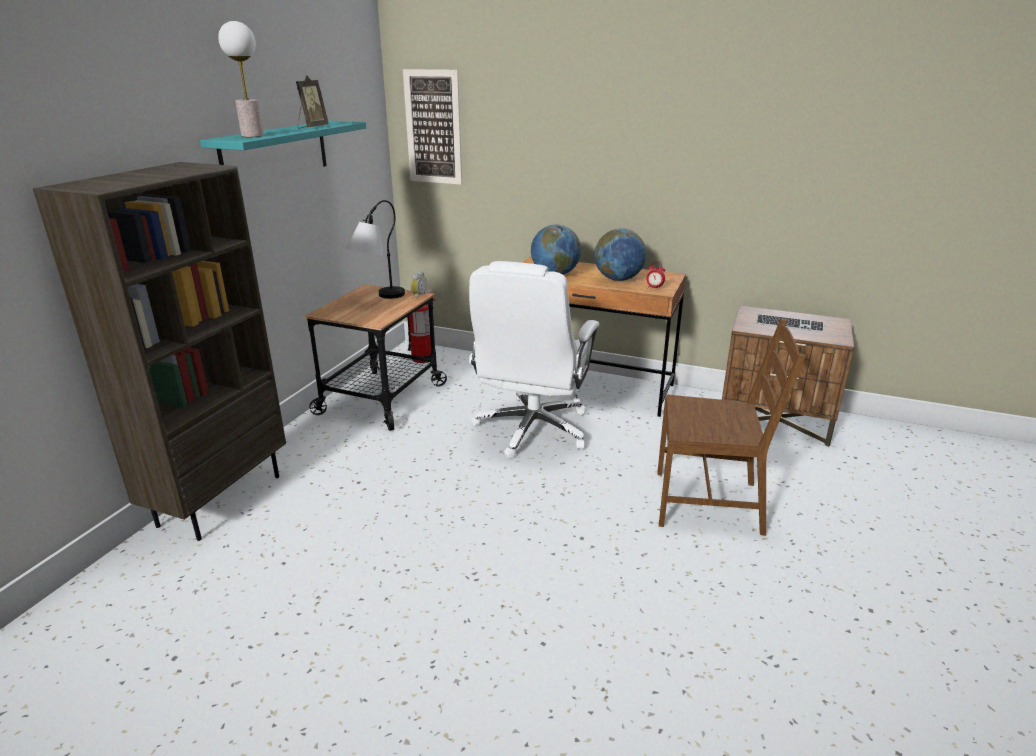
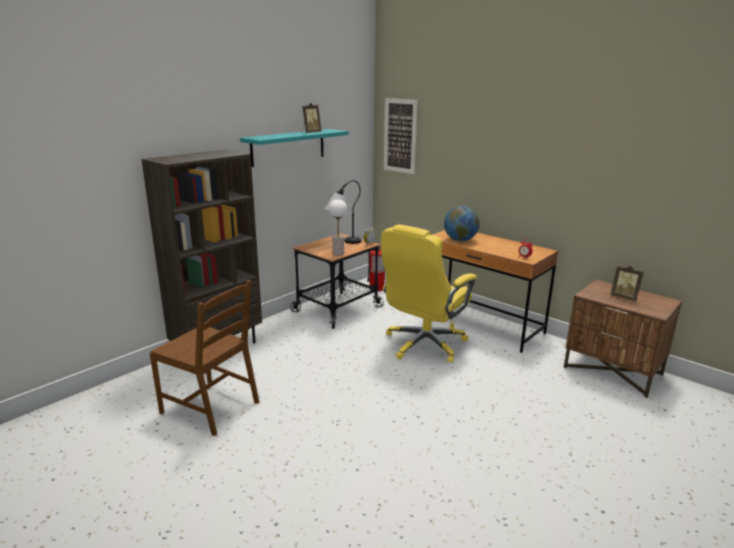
camera: 20 degrees right, 5 degrees down
(252, 135) = (270, 136): table lamp -> table lamp (338, 253)
(532, 430) = (424, 344): white office chair -> yellow office chair
(618, 279) = (503, 248): globe -> none
(709, 502) = (522, 415): brown chair -> brown chair (212, 407)
(789, 325) = (624, 298): keyboard -> picture frame

